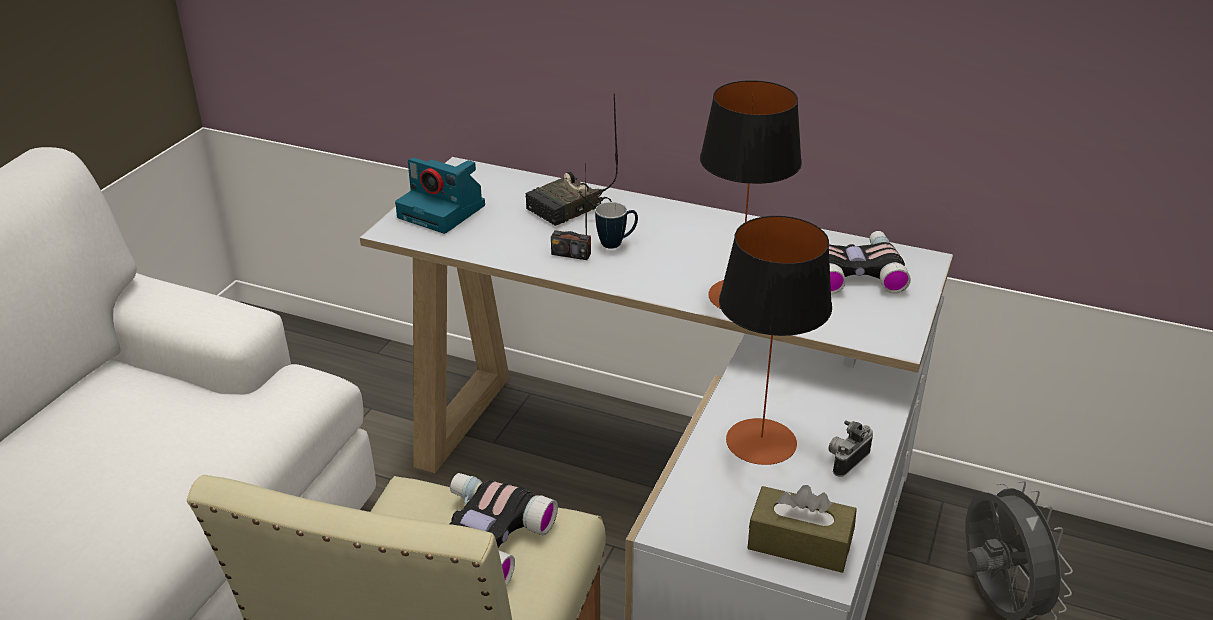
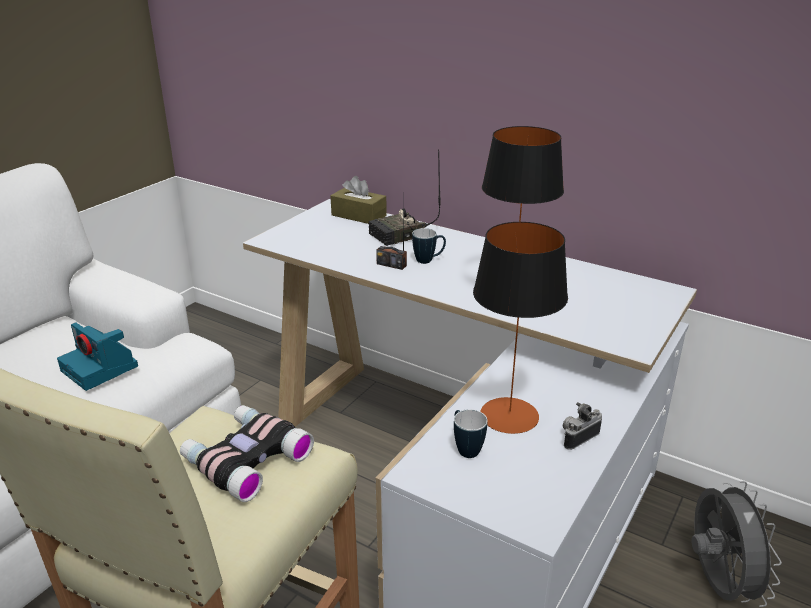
camera: 10 degrees right, 5 degrees down
(443, 211) = (309, 231): camera -> camera (101, 369)
(720, 490) = (465, 448): none -> mug
(799, 543) = (520, 499): brown tissue box -> brown tissue box (359, 215)
(853, 270) = (610, 293): binoculars -> none

